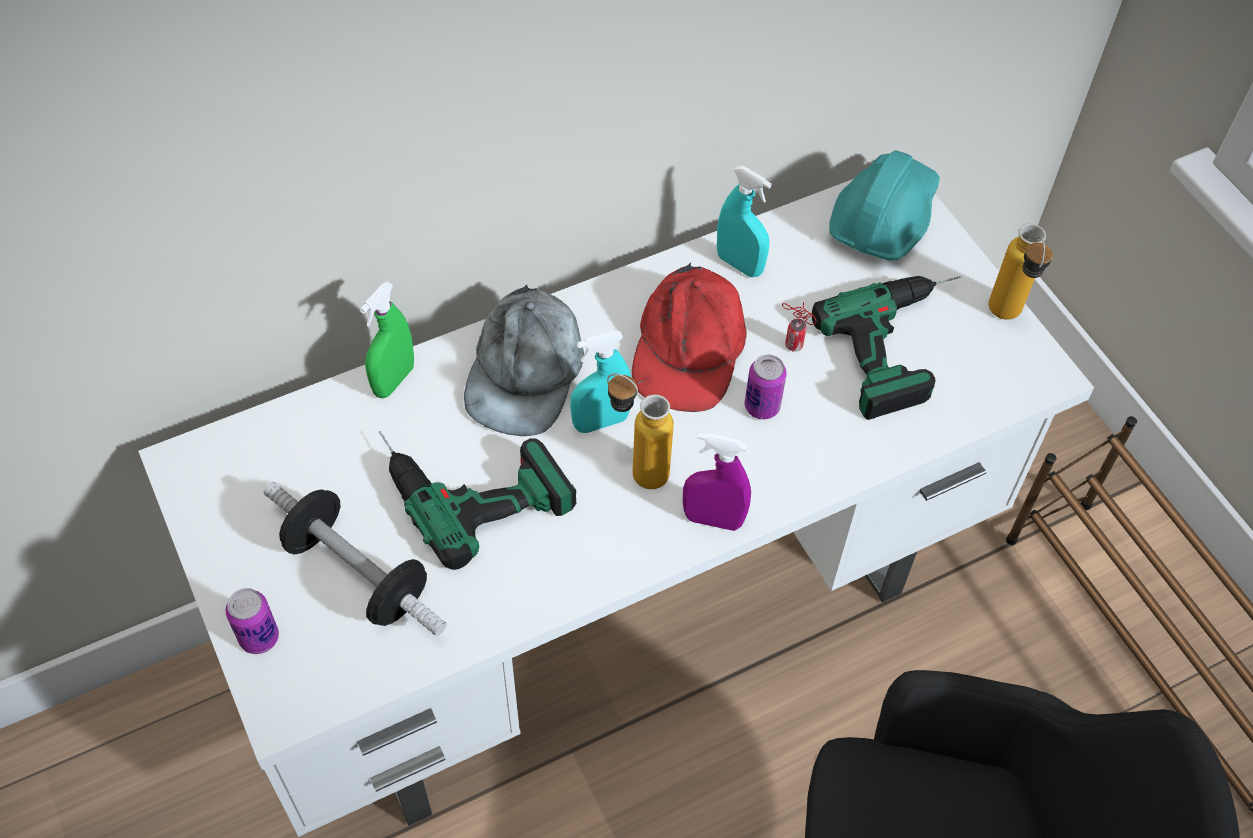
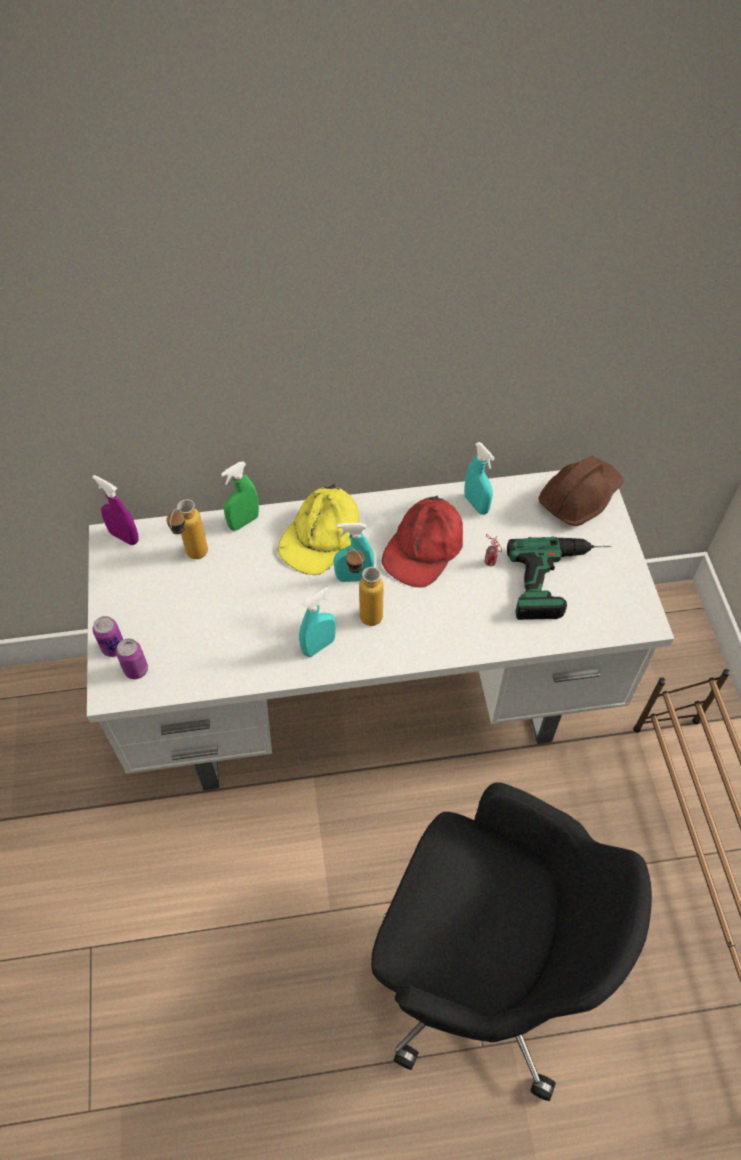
camera: 20 degrees right, 0 degrees up
(357, 574) = (180, 627): dumbbell -> none
(470, 479) = (264, 590): power drill -> none
(525, 371) = (321, 536): grey cap -> yellow cap
(588, 542) = (318, 646): none -> turquoise spray bottle
(713, 519) = (398, 653): purple spray bottle -> purple spray bottle (124, 537)
(762, 406) = (455, 594): can -> can (136, 670)
(883, 216) = (579, 497): turquoise hard hat -> brown hard hat
(1006, 319) = (633, 580): bottle -> bottle (193, 558)

